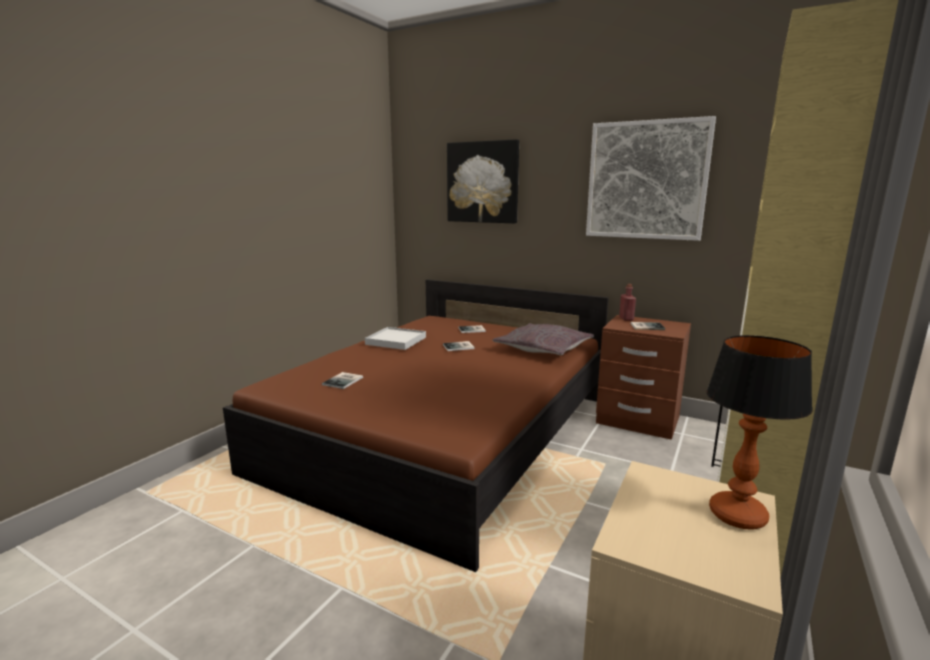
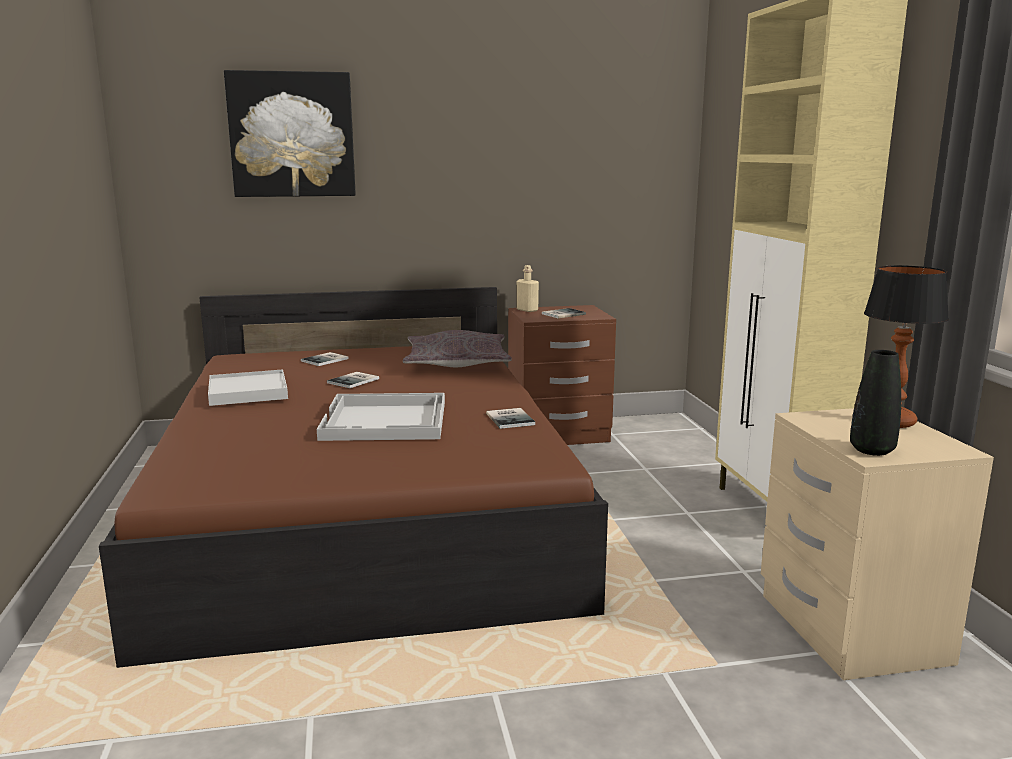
camera: 40 degrees left, 0 degrees up
(344, 381) = (282, 451): book -> book (511, 418)
(425, 377) = (386, 420): none -> white tray
(626, 318) = (527, 310): red bottle -> beige bottle
(639, 536) = (872, 450): none -> black vase
(646, 180) = (527, 134): picture -> none

